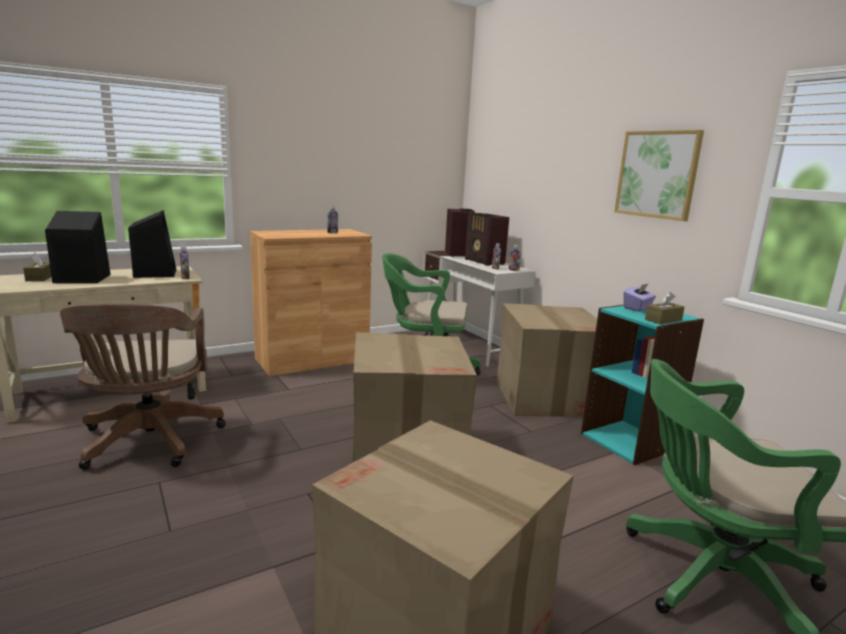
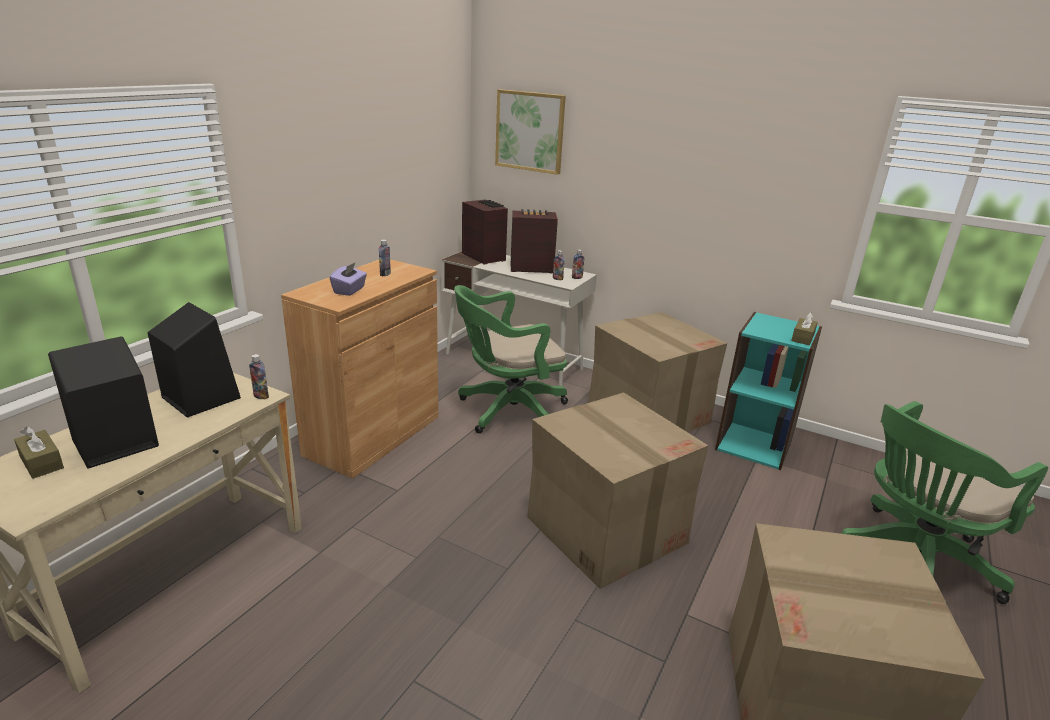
camera: 30 degrees left, 10 degrees up
(149, 442) = (330, 634): brown office chair -> none
(484, 262) = (530, 268): radio -> radio turned 150 degrees clockwise
(637, 308) = (765, 324): purple tissue box -> purple tissue box (349, 290)
(657, 174) = (754, 179): picture -> picture (530, 131)

